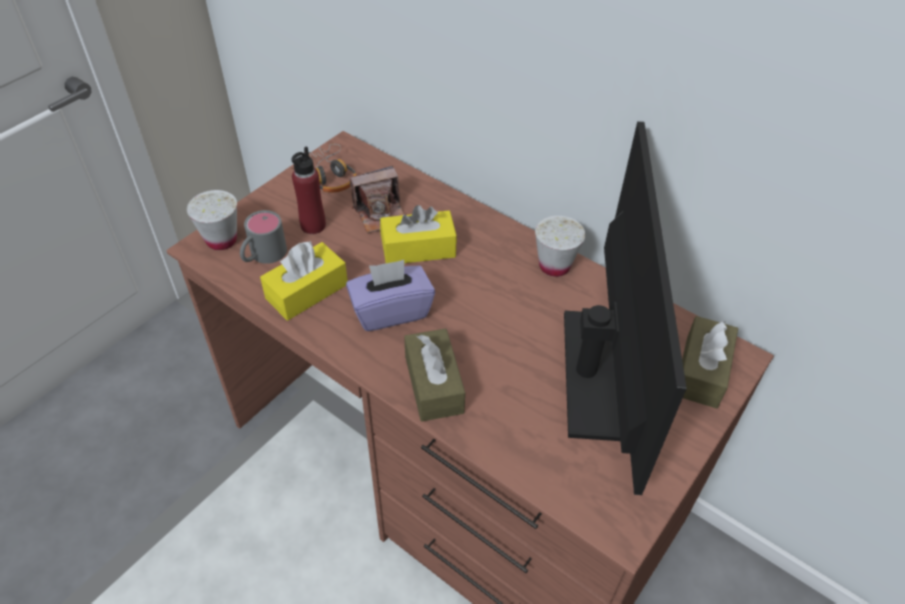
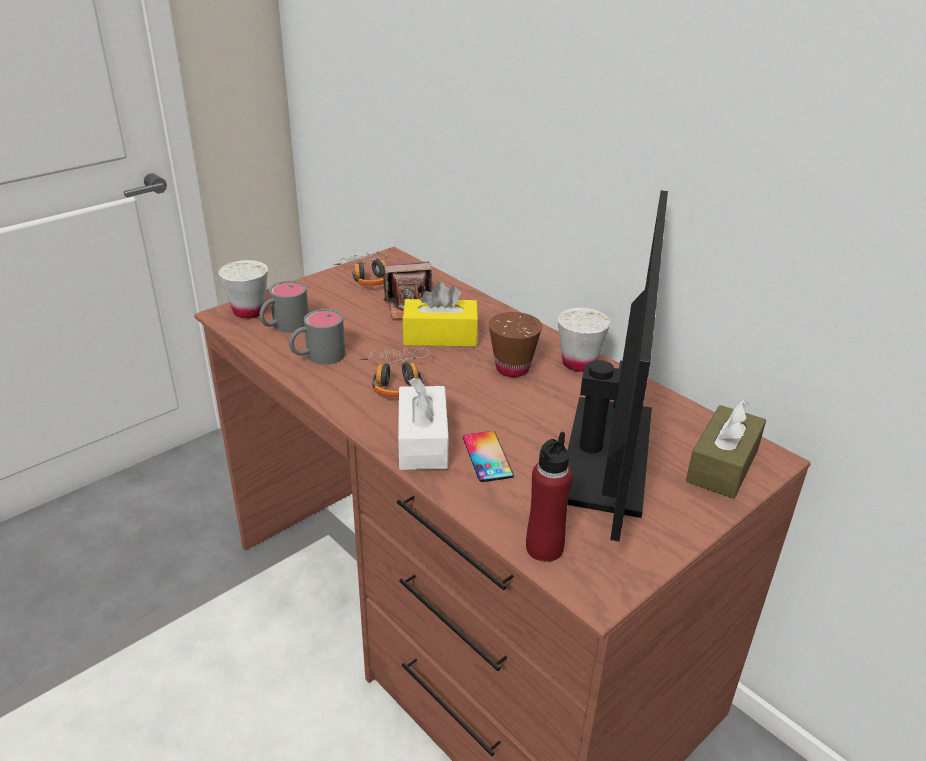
camera: 10 degrees right, 15 degrees down
(307, 291) = (317, 356): yellow tissue box -> grey mug
(313, 225) = (341, 309): red bottle -> red bottle (544, 548)
(391, 311) = (397, 380): purple tissue box -> headphones
(434, 384) = (422, 442): brown tissue box -> white tissue box
(495, 281) = (512, 368): none -> brown cup
(496, 393) = (487, 456): none -> phone

